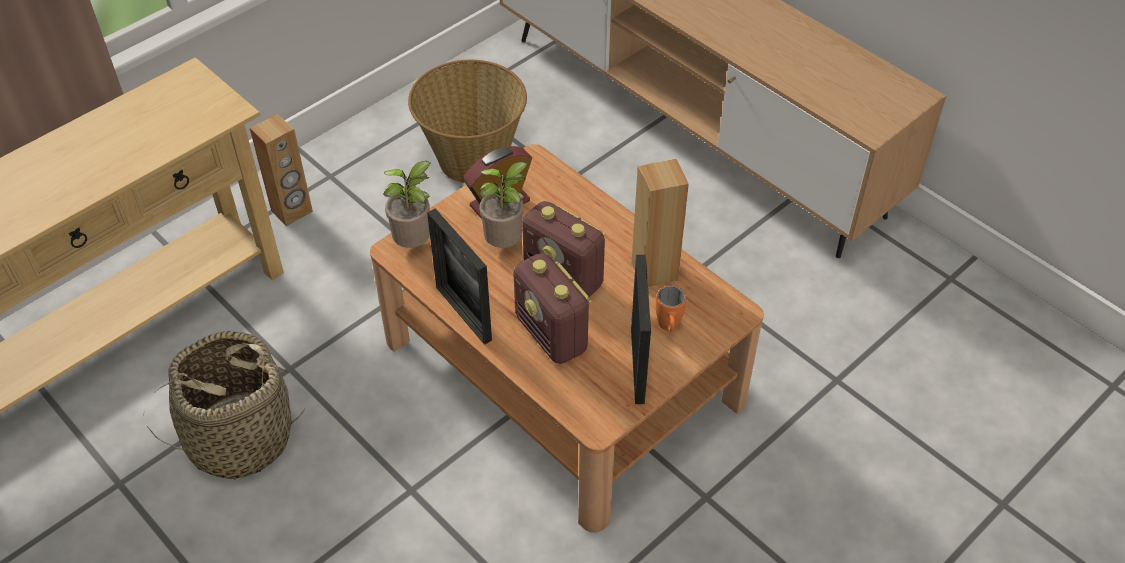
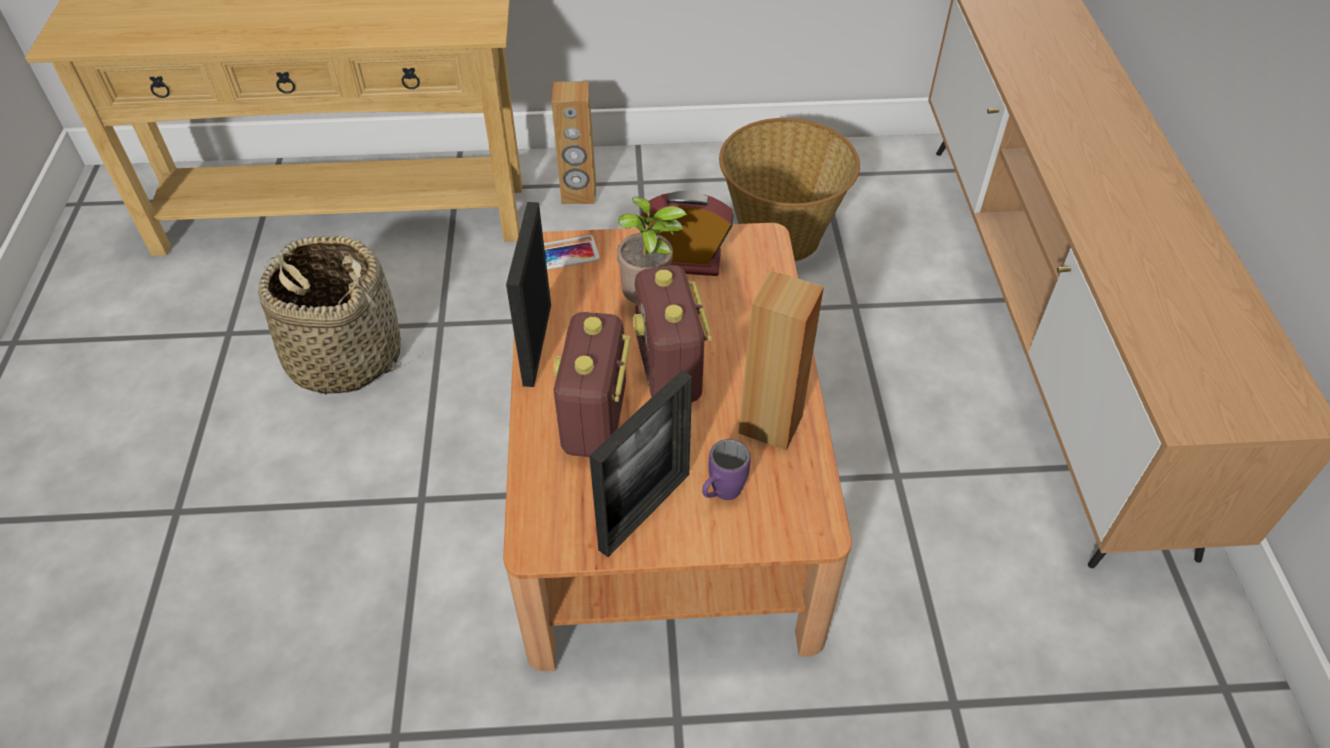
camera: 40 degrees right, 0 degrees up
(415, 244) = (567, 253): potted plant -> phone
(669, 328) = (721, 495): orange mug -> purple mug

